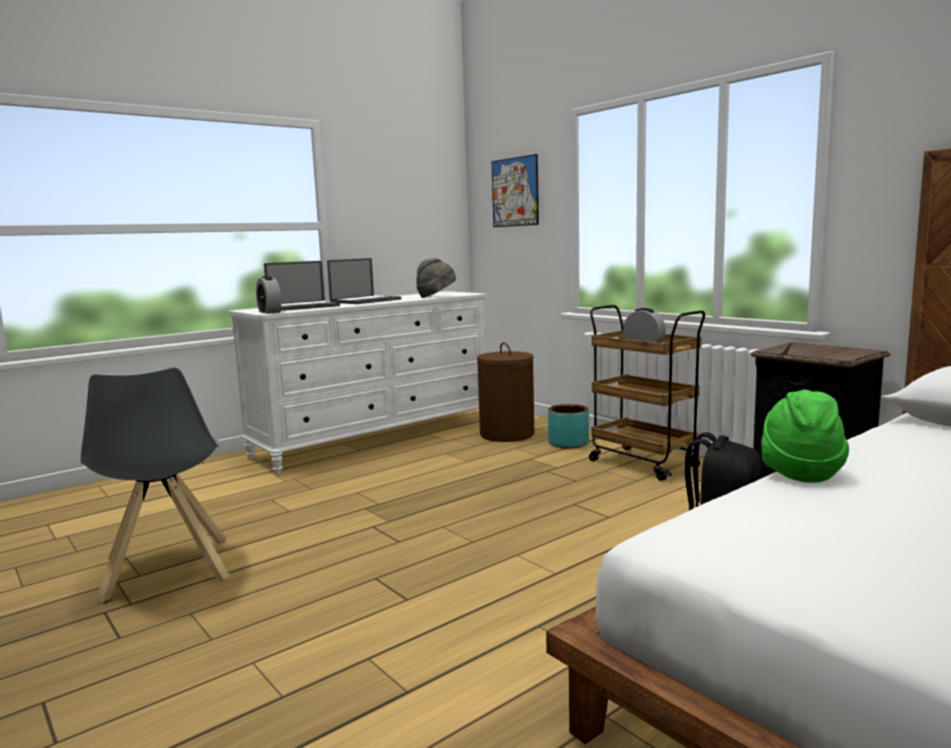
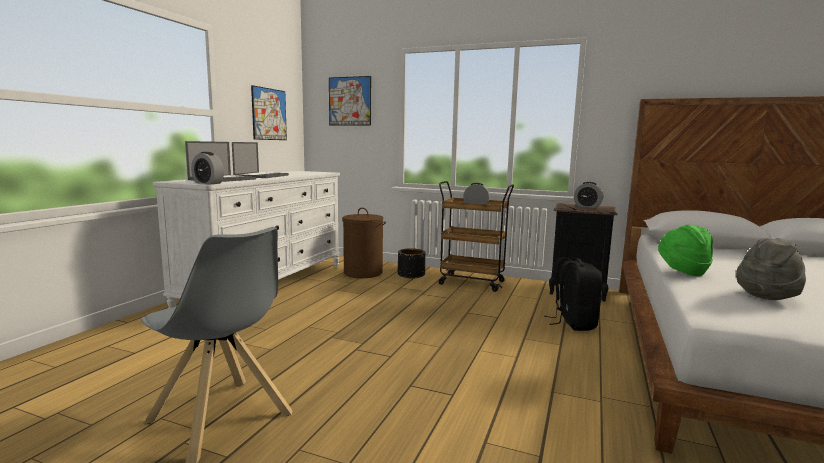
camera: 30 degrees left, 0 degrees up
(408, 219) = (269, 114): none -> picture
(436, 296) = (309, 174): grey hat -> grey hat (767, 294)
(568, 443) = (411, 275): turquoise planter -> black planter
(825, 350) = (587, 206): none -> alarm clock

